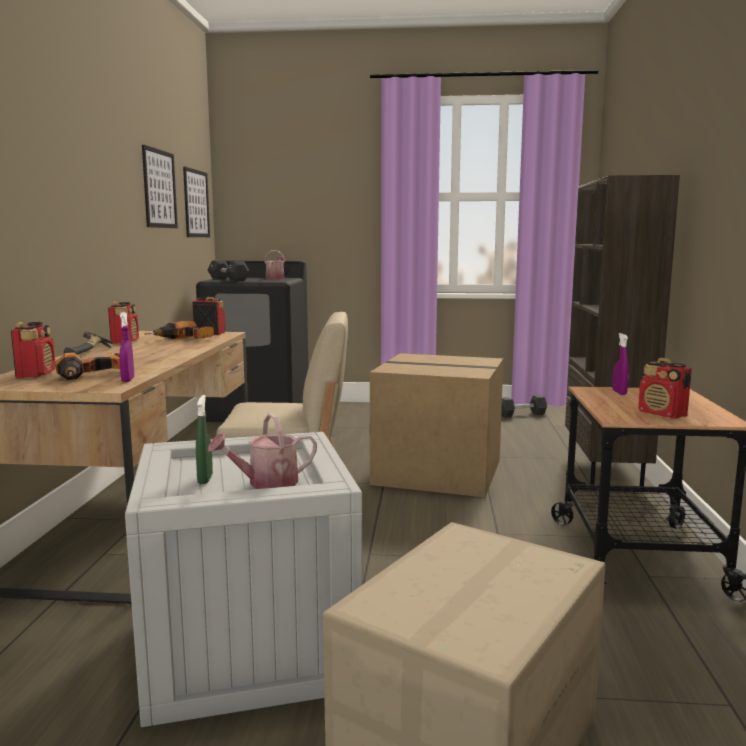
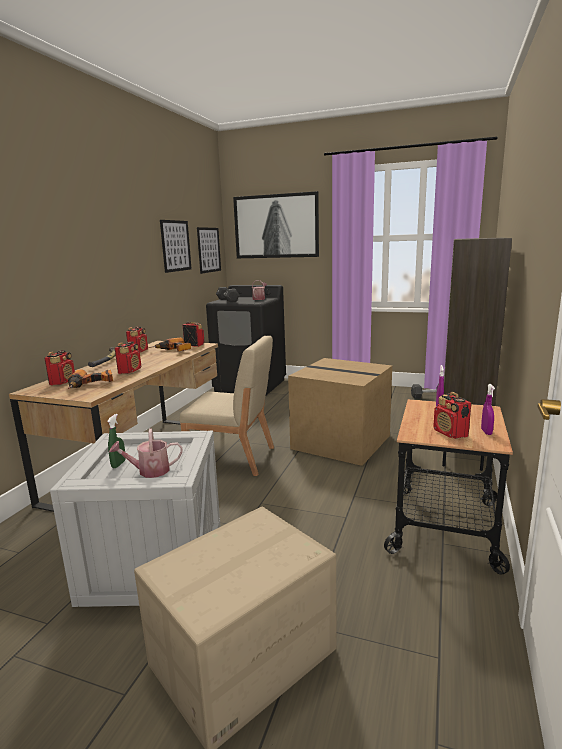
camera: 15 degrees right, 5 degrees up
(128, 380) = (105, 390): purple spray bottle -> purple spray bottle (486, 432)
(141, 360) = (130, 371): none -> radio
(295, 175) = (276, 226): none -> picture

